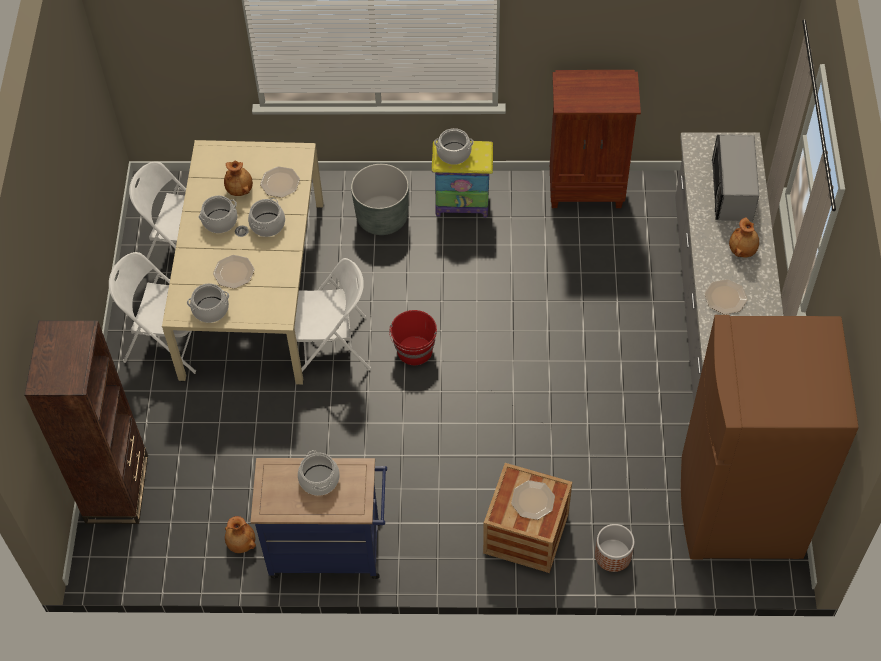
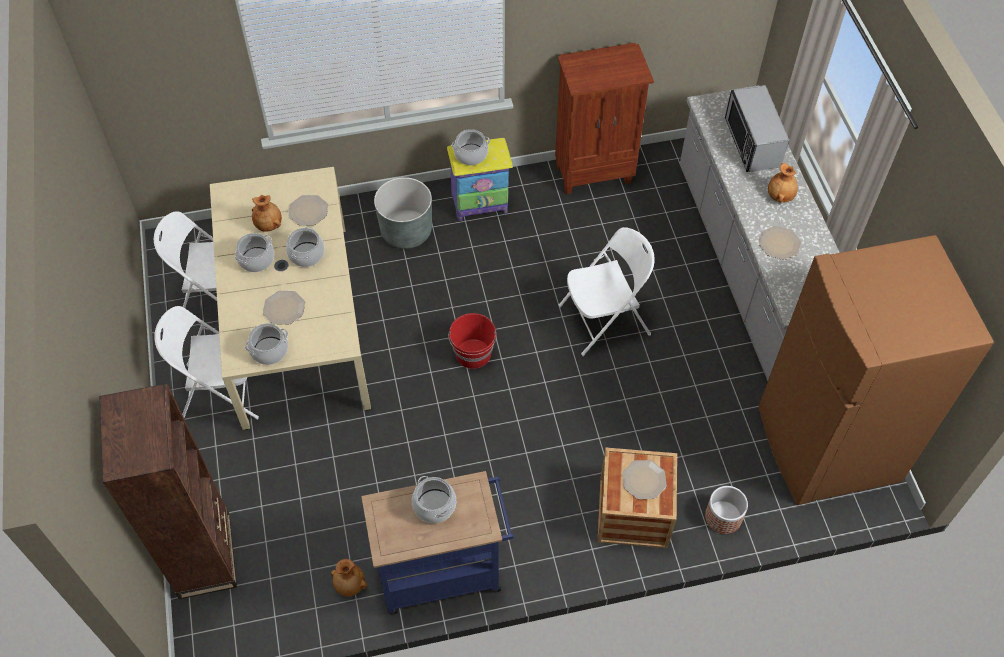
camera: 15 degrees left, 0 degrees up
(331, 346) = (389, 365): white chair -> white chair (604, 320)

